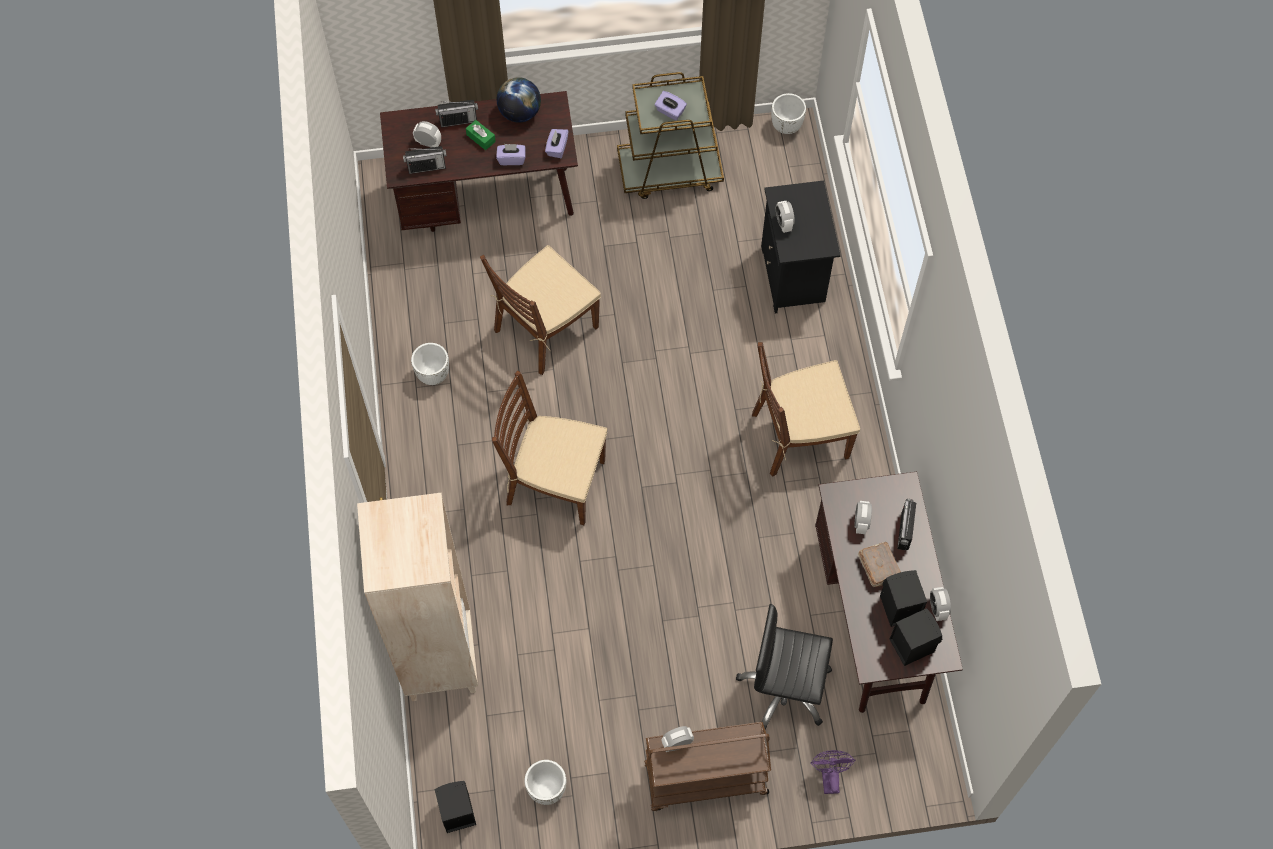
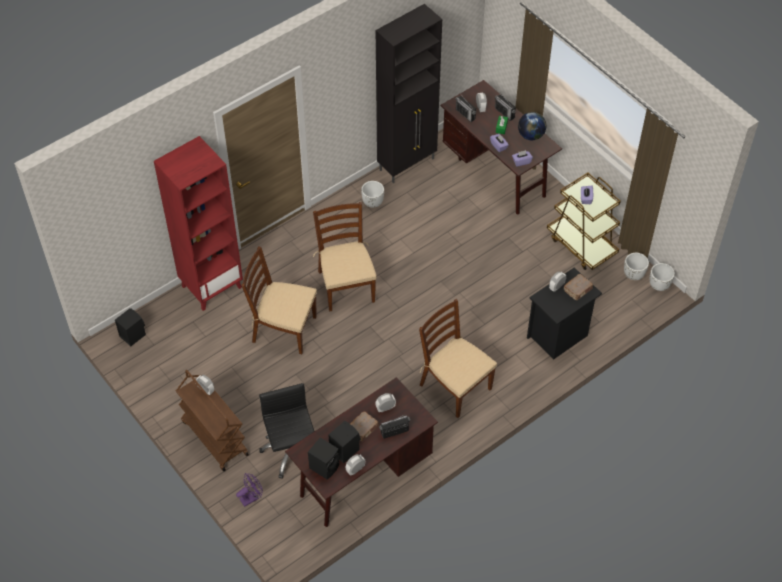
camera: 60 degrees right, 10 degrees down
(395, 296) = (407, 164): none -> black cabinet
(439, 659) = (212, 286): beige bookcase -> red bookcase
(545, 329) = (436, 237): brown chair -> brown chair (283, 329)
(546, 789) = (167, 368): white planter -> white planter (633, 275)
(803, 203) = (578, 290): none -> brown book

